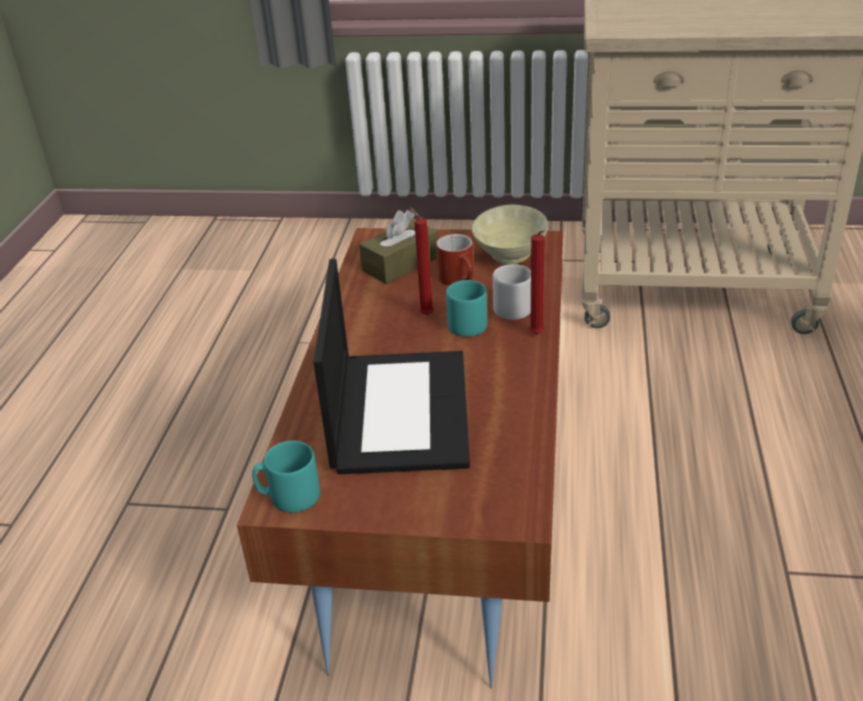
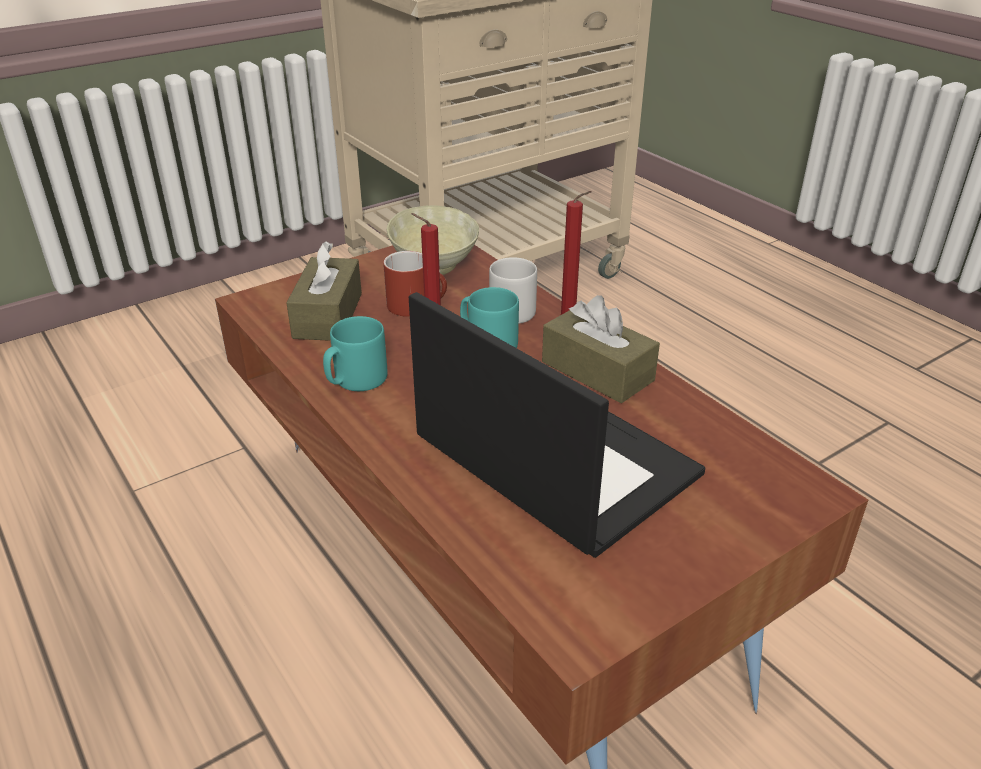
camera: 45 degrees left, 0 degrees up
(289, 497) = (581, 617): turquoise mug -> turquoise mug (355, 380)
(506, 373) = (597, 371): none -> brown tissue box

